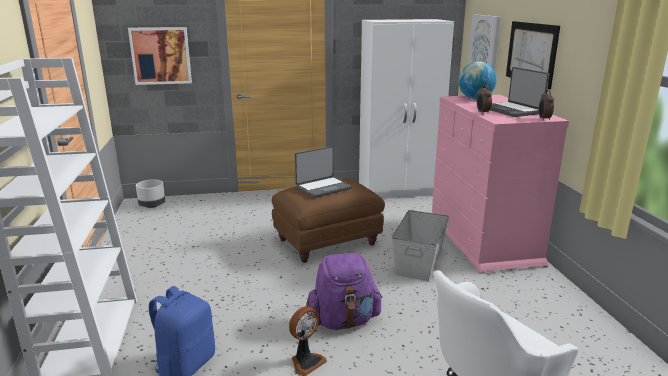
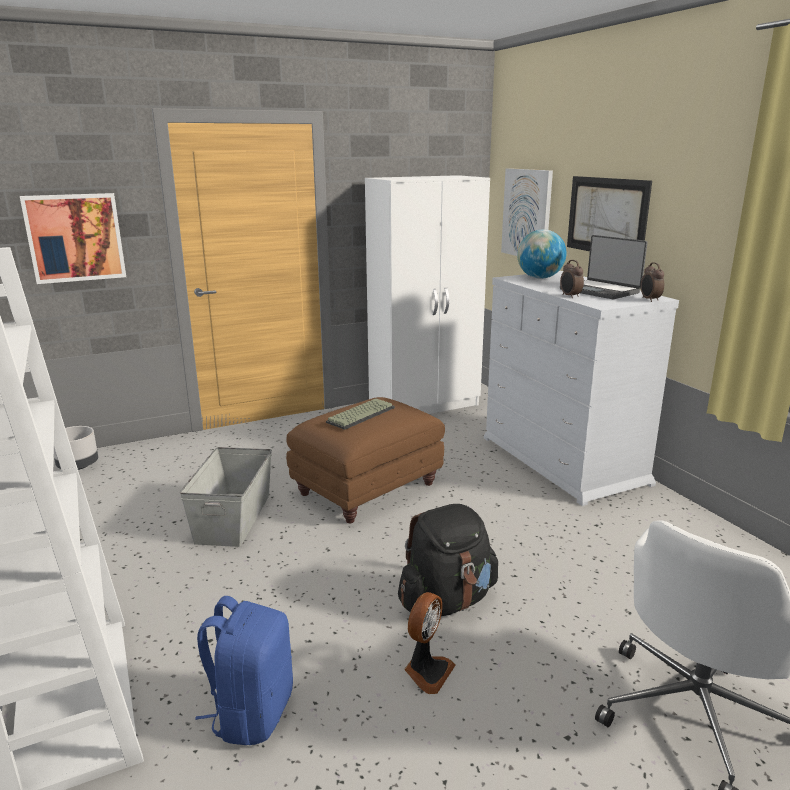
camera: 15 degrees left, 0 degrees up
(323, 188) = (360, 414): laptop -> keyboard
(343, 321) = (447, 600): purple backpack -> black backpack
(418, 261) = (500, 499): grey storage box -> grey storage box (232, 518)
(483, 240) = (563, 460): pink dresser -> white dresser

